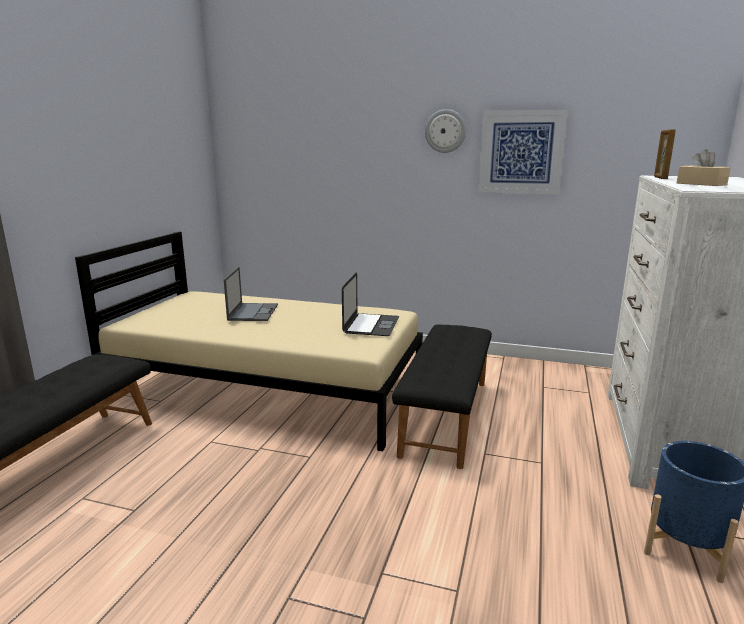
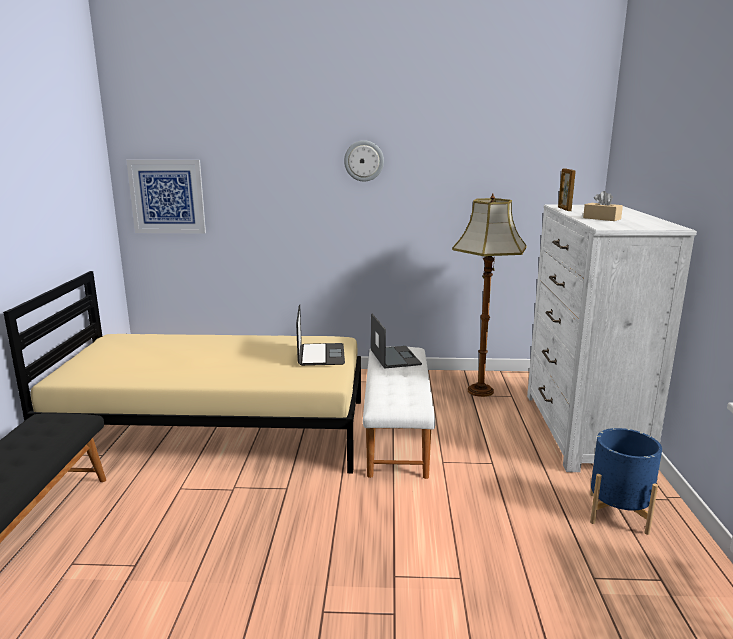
camera: 15 degrees left, 0 degrees up
(253, 312) = (194, 352): laptop -> laptop (394, 357)
(445, 416) = (396, 433): black bench -> white bench
(521, 152) = (435, 180): picture -> picture (167, 196)
(555, 383) = (481, 390): none -> floor lamp

